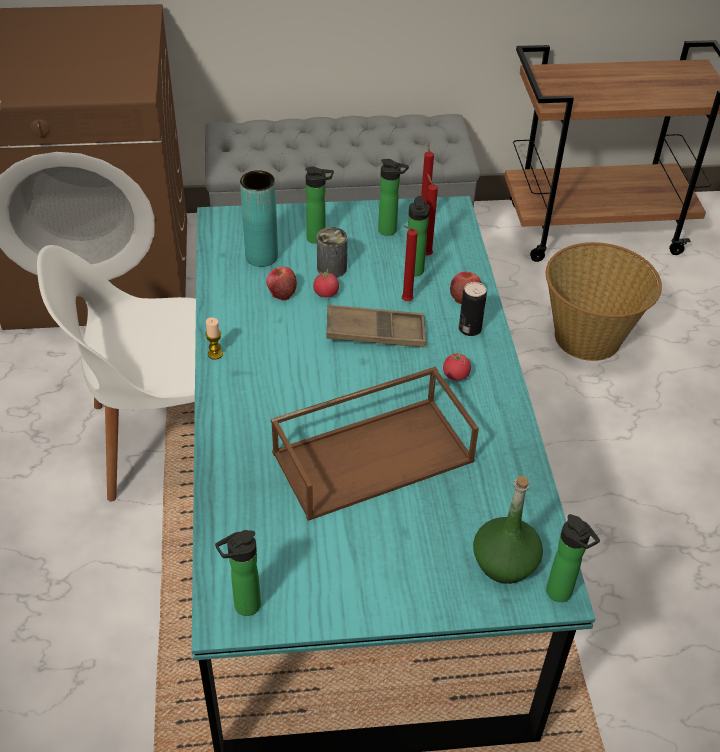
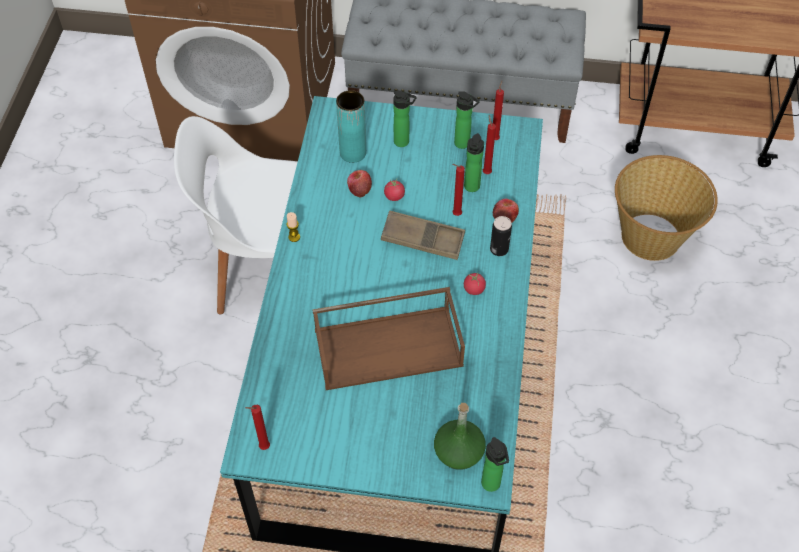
camera: 15 degrees right, 10 degrees up
(243, 607) = (262, 447): bottle -> red candle
(332, 268) = (406, 173): can -> none

